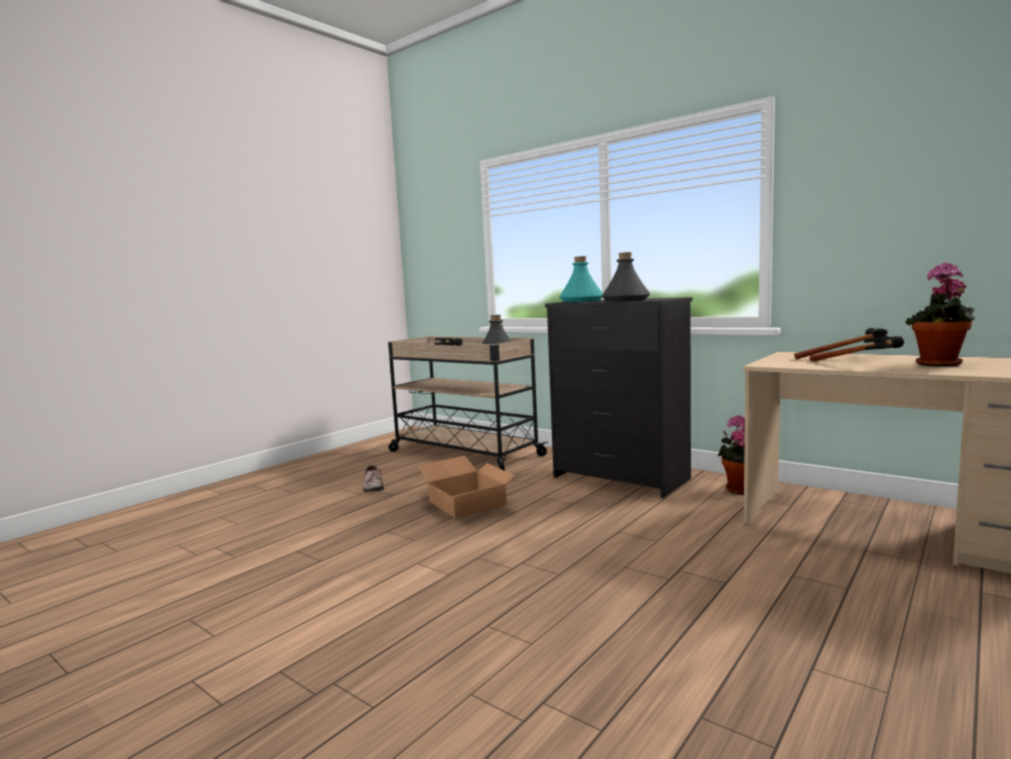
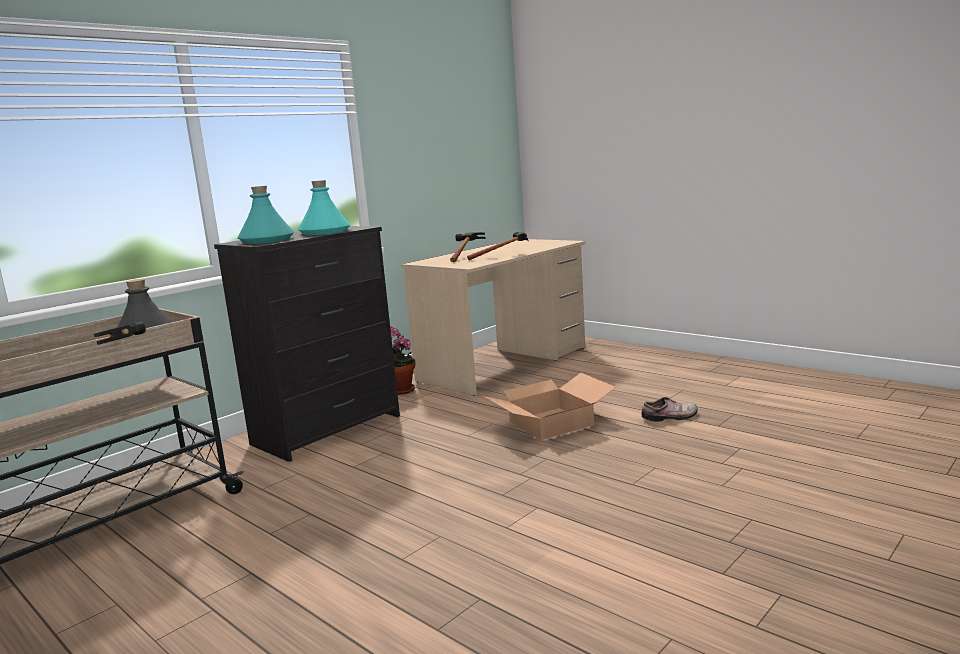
camera: 85 degrees left, 5 degrees up
(372, 486) = (184, 601): shoe -> shoe (671, 417)
(465, 503) = (336, 511): cardboard box -> cardboard box (550, 424)
(625, 300) = (324, 232): grey bottle -> turquoise bottle
(939, 364) = (514, 248): potted plant -> none

